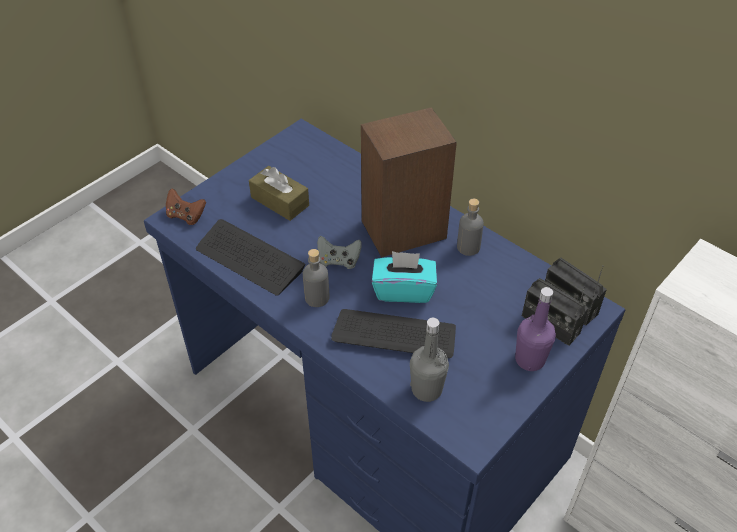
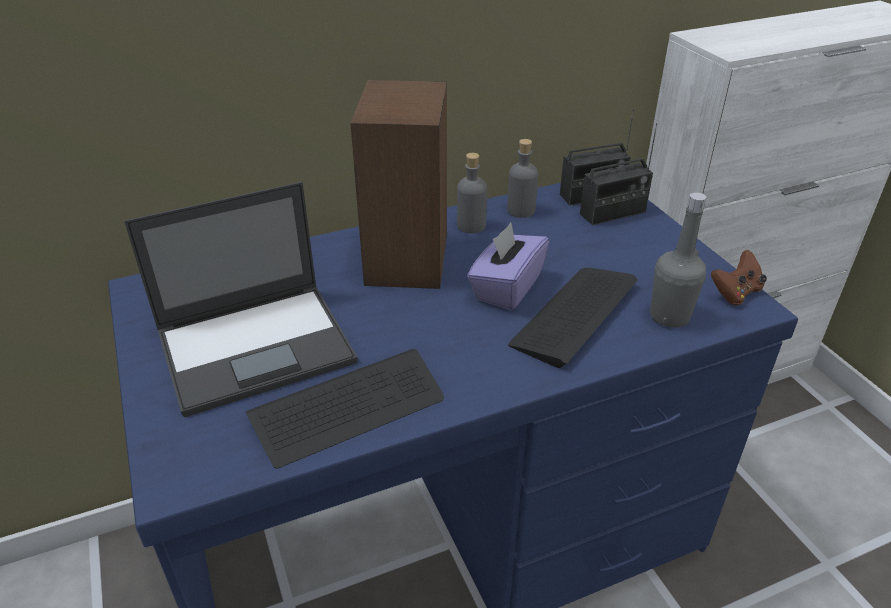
camera: 65 degrees left, 10 degrees down
(186, 216) = (186, 461): brown game controller -> brown game controller (735, 293)
(280, 201) = (258, 346): brown tissue box -> laptop
(317, 298) = (473, 362): grey bottle -> grey bottle (521, 210)
(339, 261) = (420, 324): grey game controller -> none
(403, 290) = (506, 288): turquoise tissue box -> purple tissue box
(529, 359) = (654, 238): purple bottle -> none

